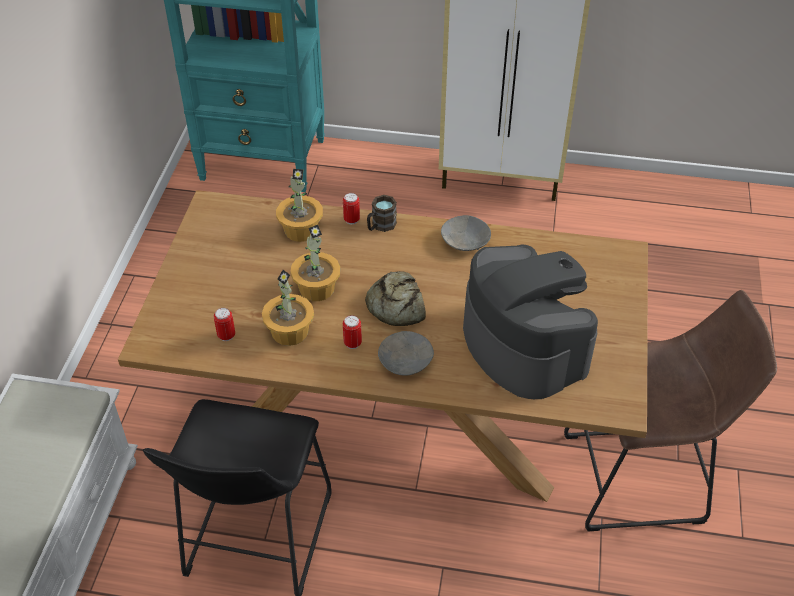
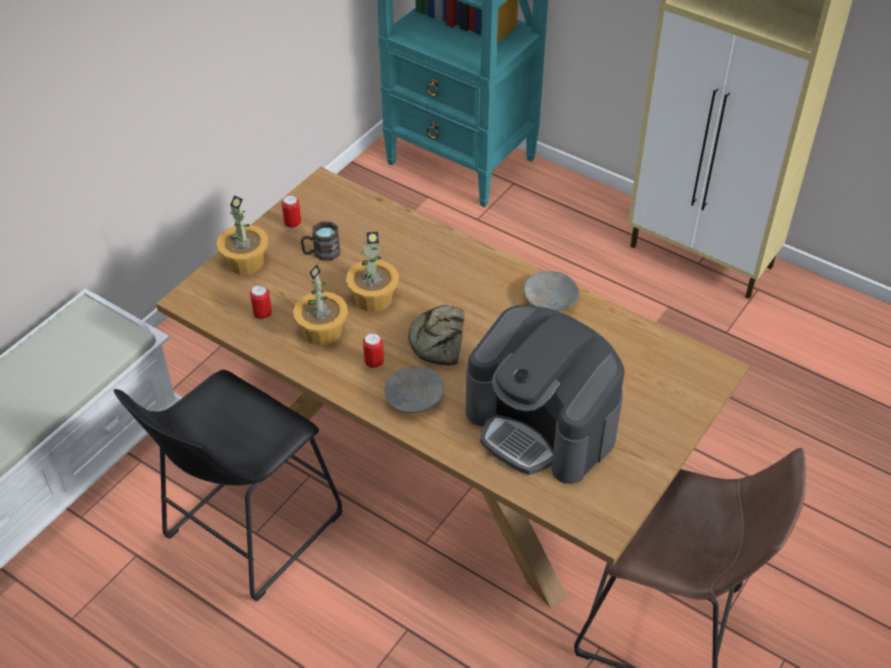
camera: 25 degrees right, 0 degrees up
(301, 229) = (394, 236): potted plant -> potted plant (246, 262)
(351, 220) = (449, 242): can -> can (293, 224)
(380, 226) = (474, 257): brown mug -> brown mug (321, 253)
(523, 345) = (542, 425): coffee machine -> coffee machine turned 135 degrees clockwise

